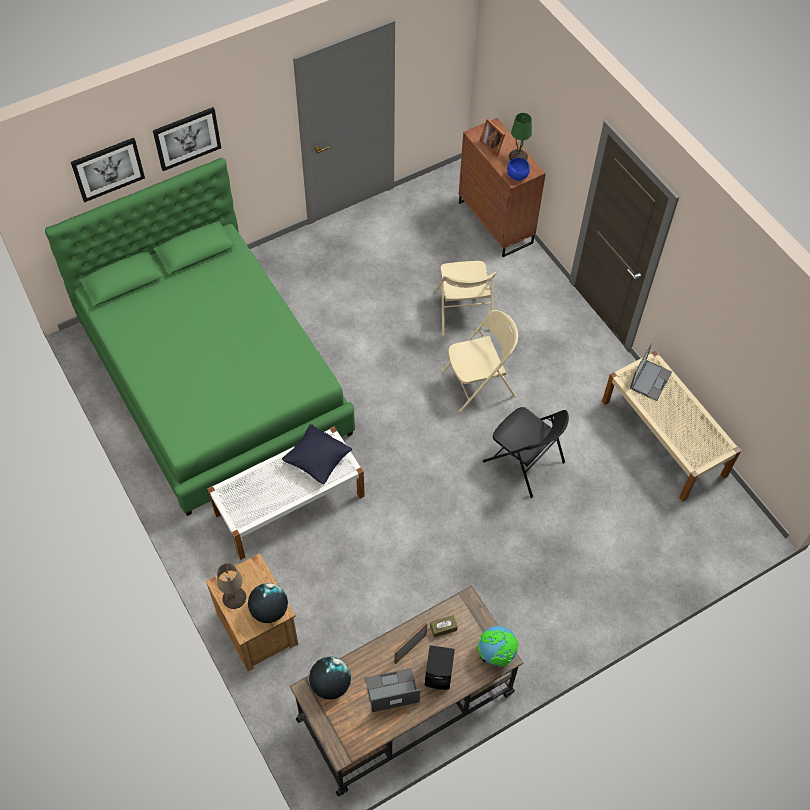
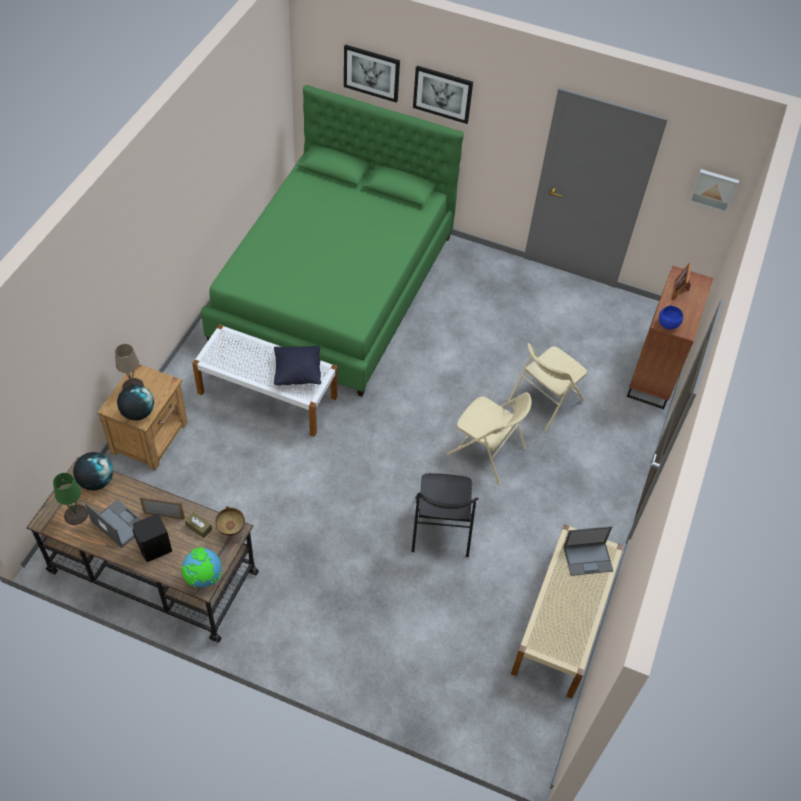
camera: 50 degrees right, 5 degrees down
(448, 49) = (714, 189): none -> picture
(467, 605) = (231, 532): none -> brown bowl
(517, 156) = (688, 313): green table lamp -> green table lamp (75, 514)

